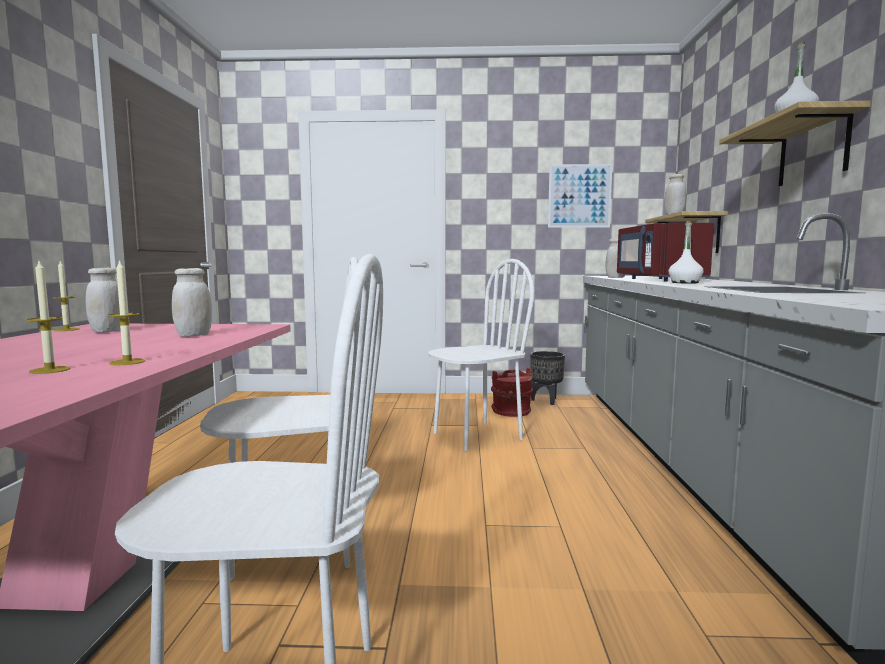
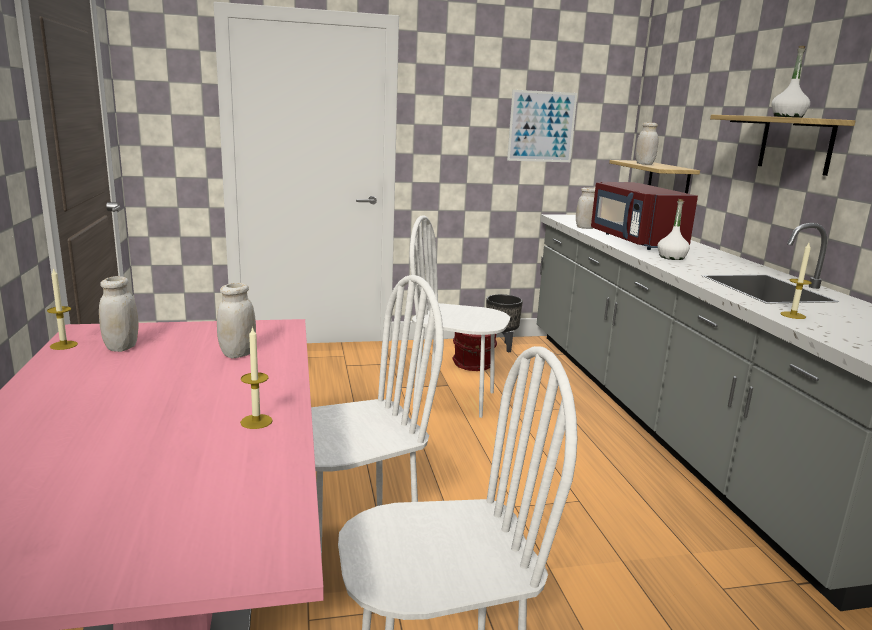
camera: 15 degrees left, 10 degrees up
(50, 370) = (202, 444): candle -> candle (793, 315)
(477, 435) = (454, 399): white chair -> white chair turned 120 degrees counterclockwise

